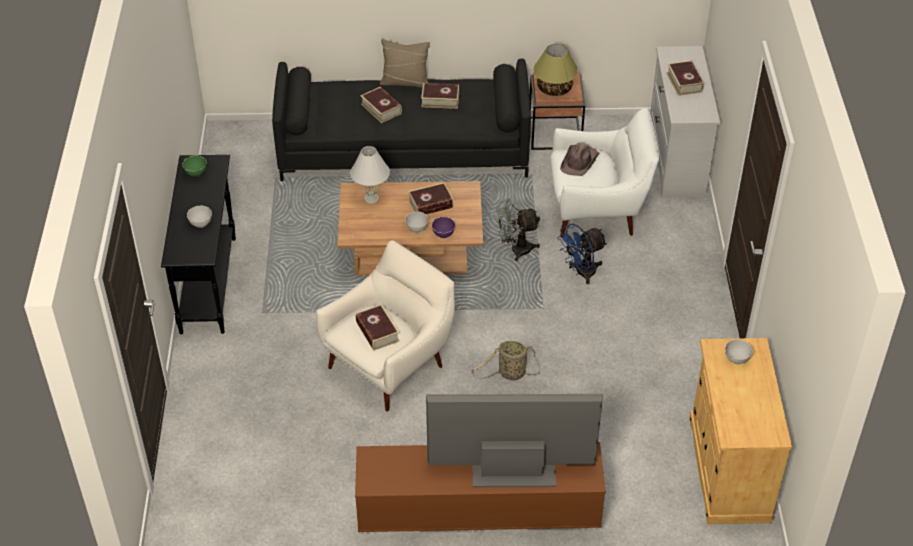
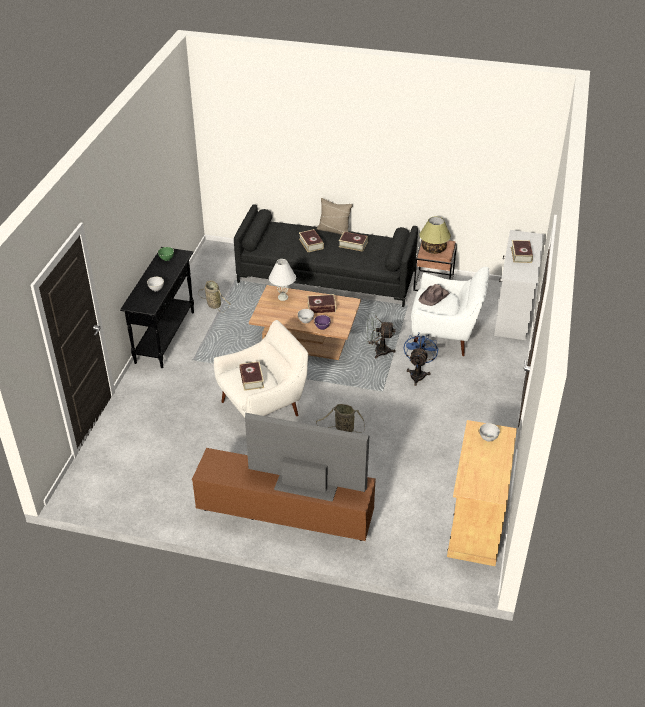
camera: 15 degrees right, 5 degrees down
(259, 221) = (213, 304): none -> basket
(581, 273) = (418, 373): blue fan -> blue fan turned 120 degrees clockwise

